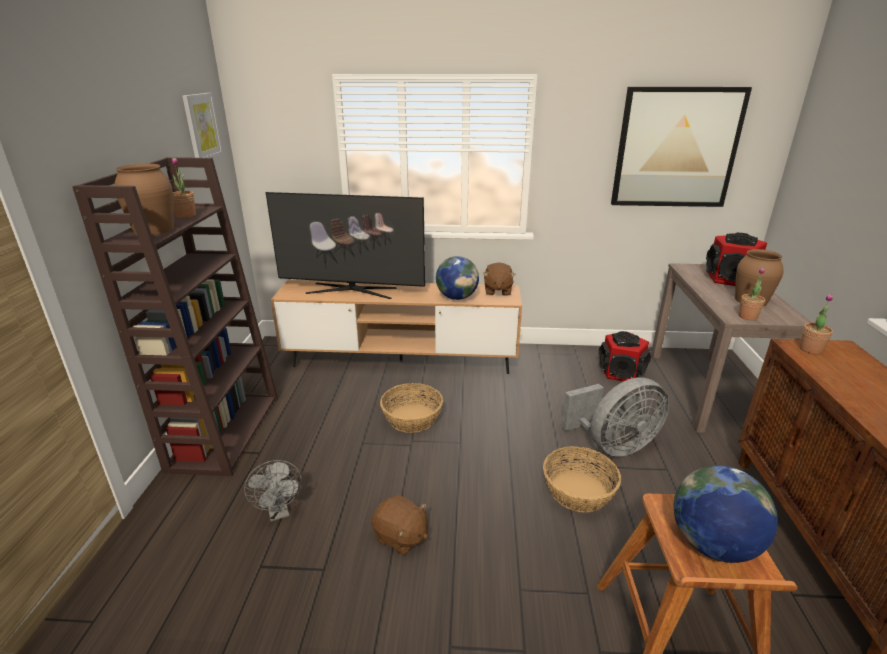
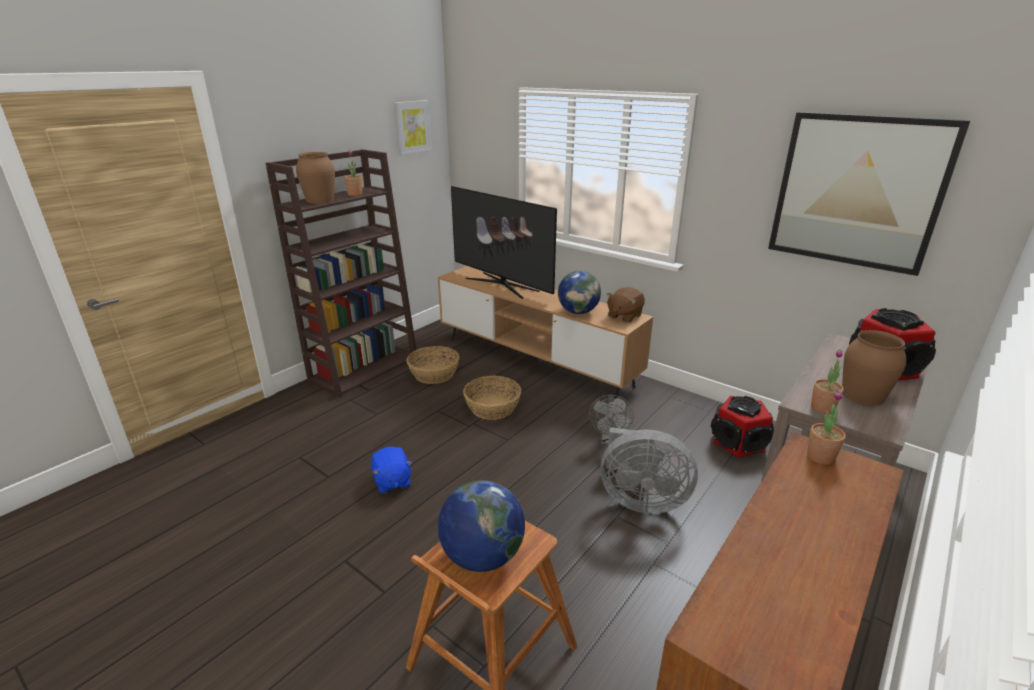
camera: 35 degrees right, 0 degrees up
(279, 512) = (341, 431): grey fan -> grey fan (609, 440)
(400, 537) = (392, 481): brown plush toy -> blue plush toy
(577, 491) = (558, 517): basket -> basket (434, 374)

